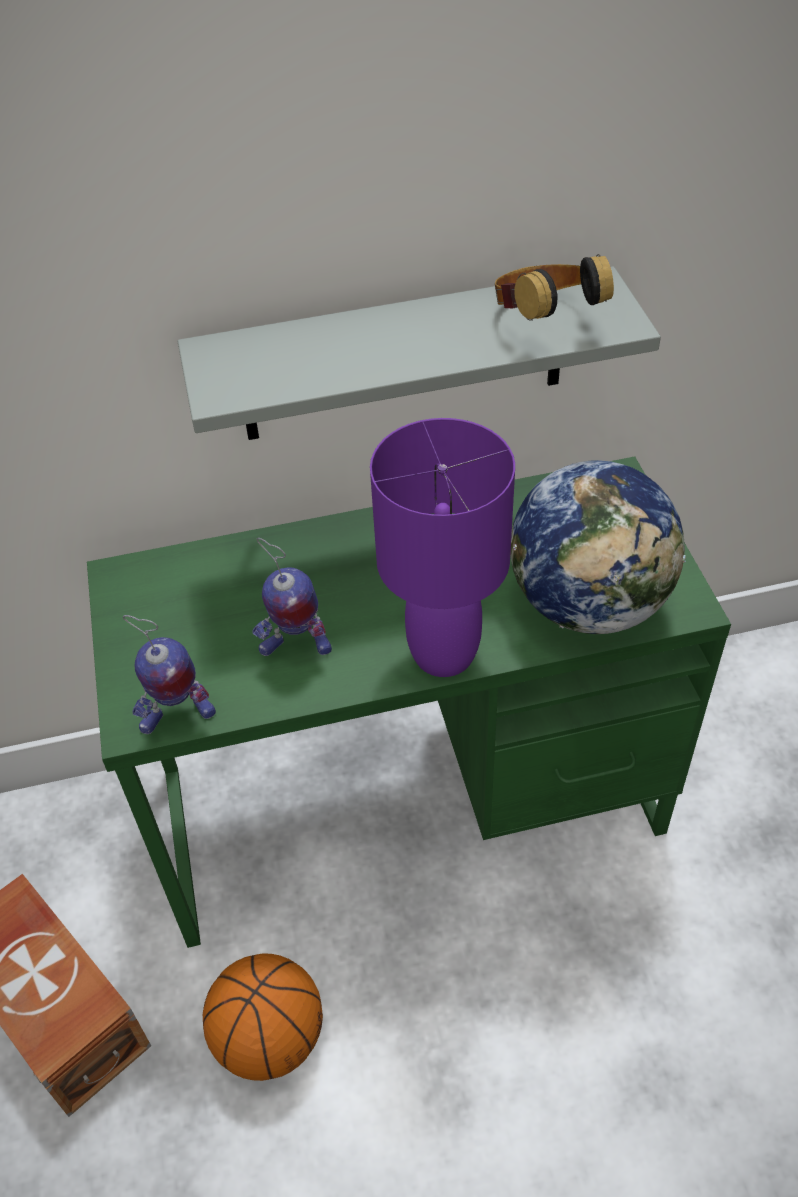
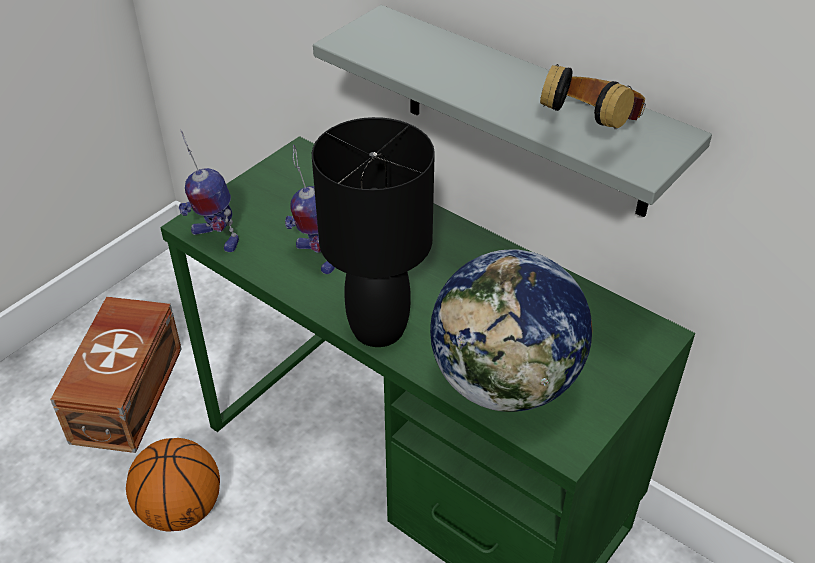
camera: 50 degrees right, 5 degrees down
(445, 654) = (378, 329): purple table lamp -> black table lamp

